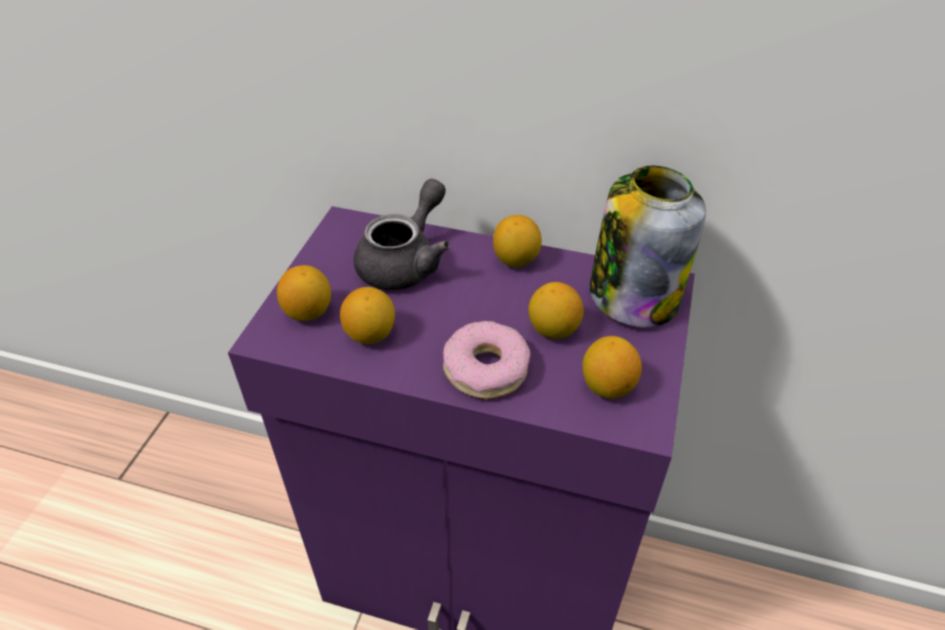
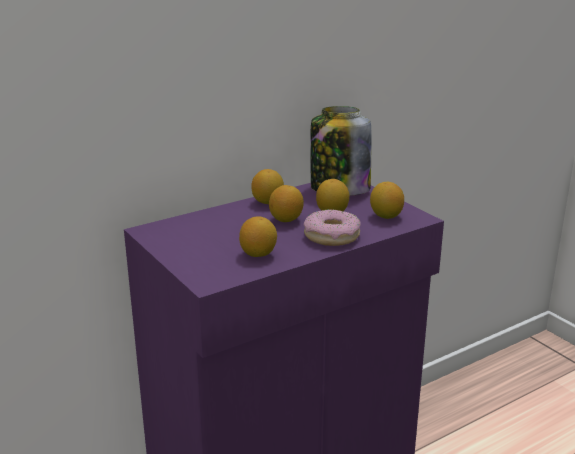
camera: 50 degrees left, 20 degrees down
(308, 312) = (208, 264): lemon -> lemon (286, 219)
(406, 261) = (216, 226): grey teapot -> none

